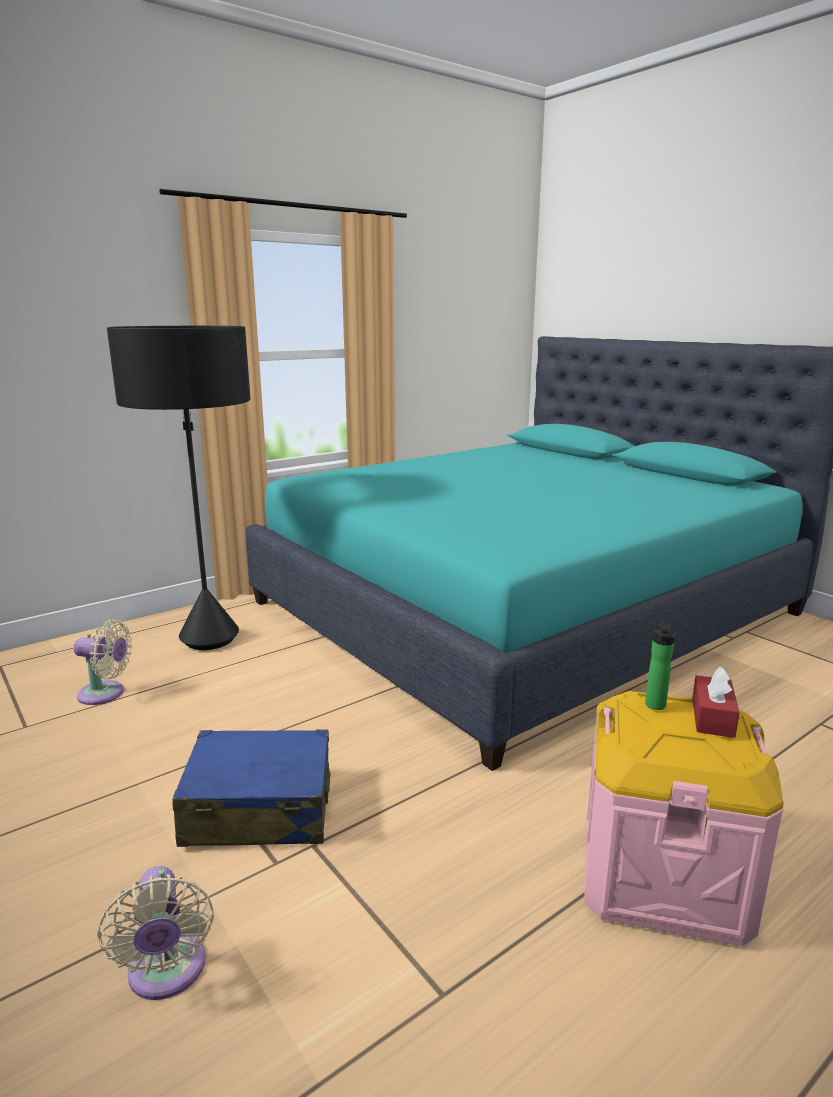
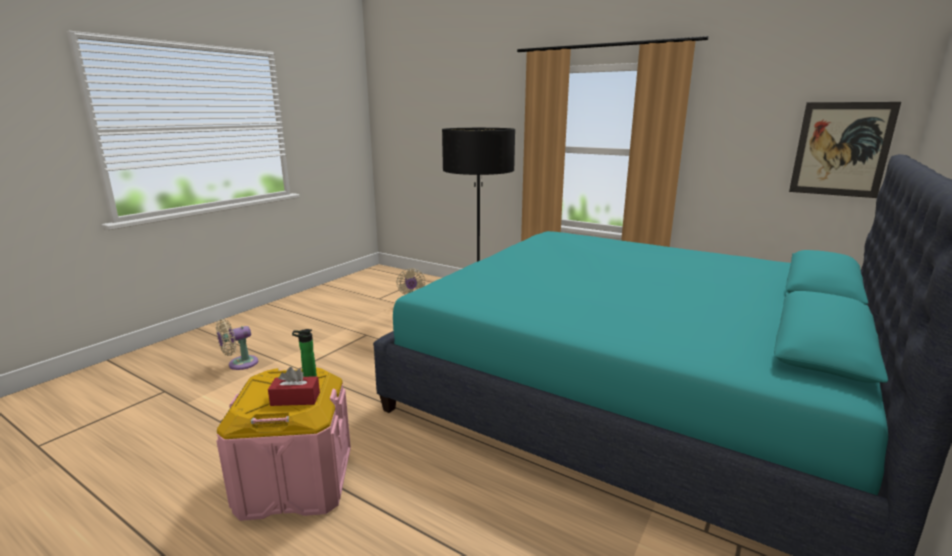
camera: 70 degrees right, 0 degrees up
(259, 808) = (334, 356): blue suitcase -> none
(496, 335) = (841, 149): none -> picture

